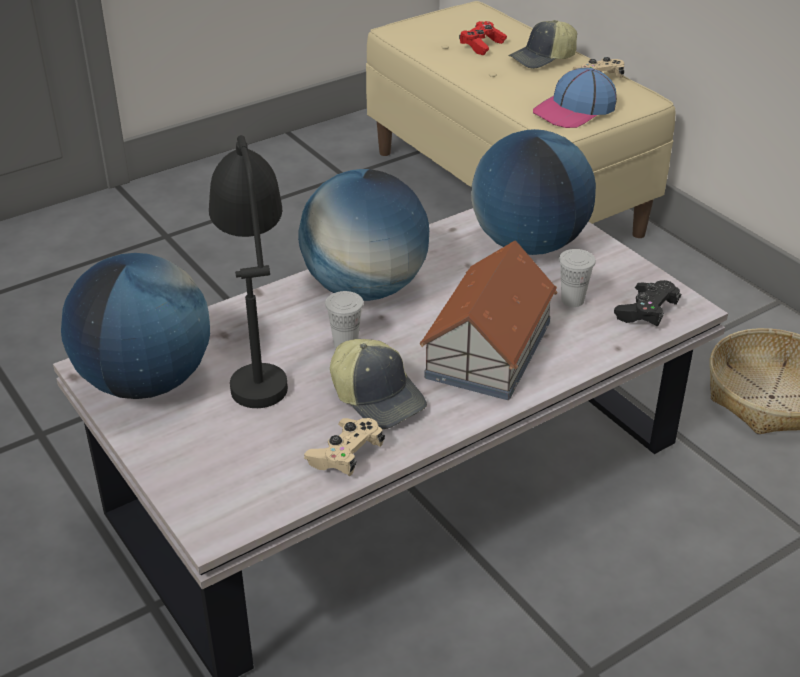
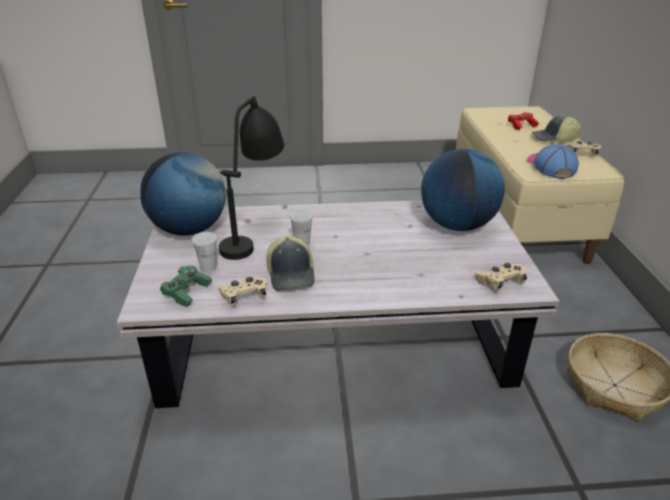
camera: 30 degrees right, 5 degrees down
(255, 481) = (187, 292): none -> green game controller
(365, 288) = (340, 220): globe -> none
(490, 348) = (380, 271): toy house -> none
(572, 300) = (456, 261): white cup -> white cup (208, 267)
(575, 110) = (550, 166): cap -> cap turned 90 degrees clockwise
(646, 312) = (499, 282): black game controller -> beige game controller

